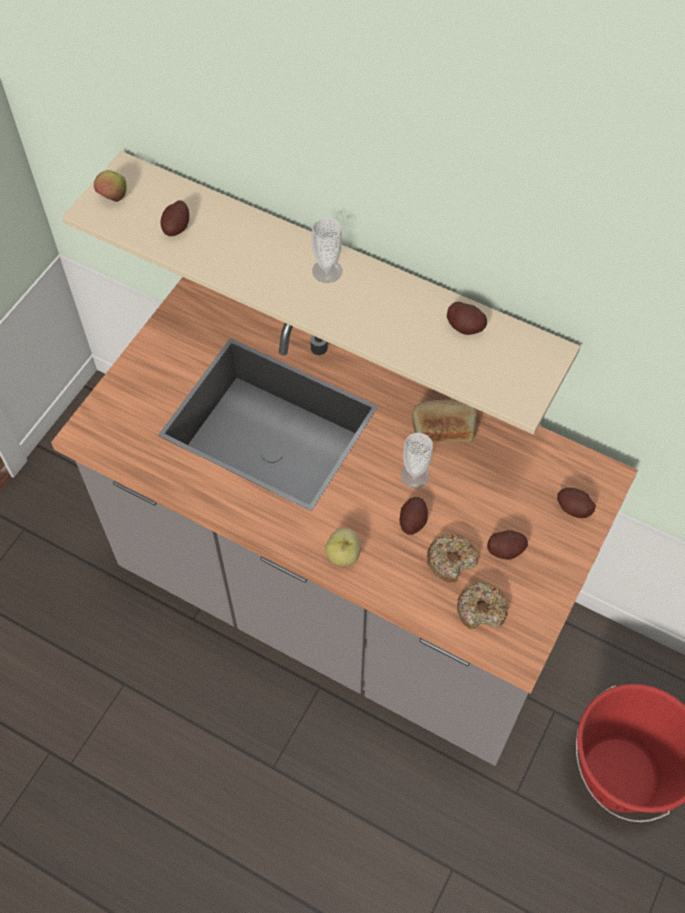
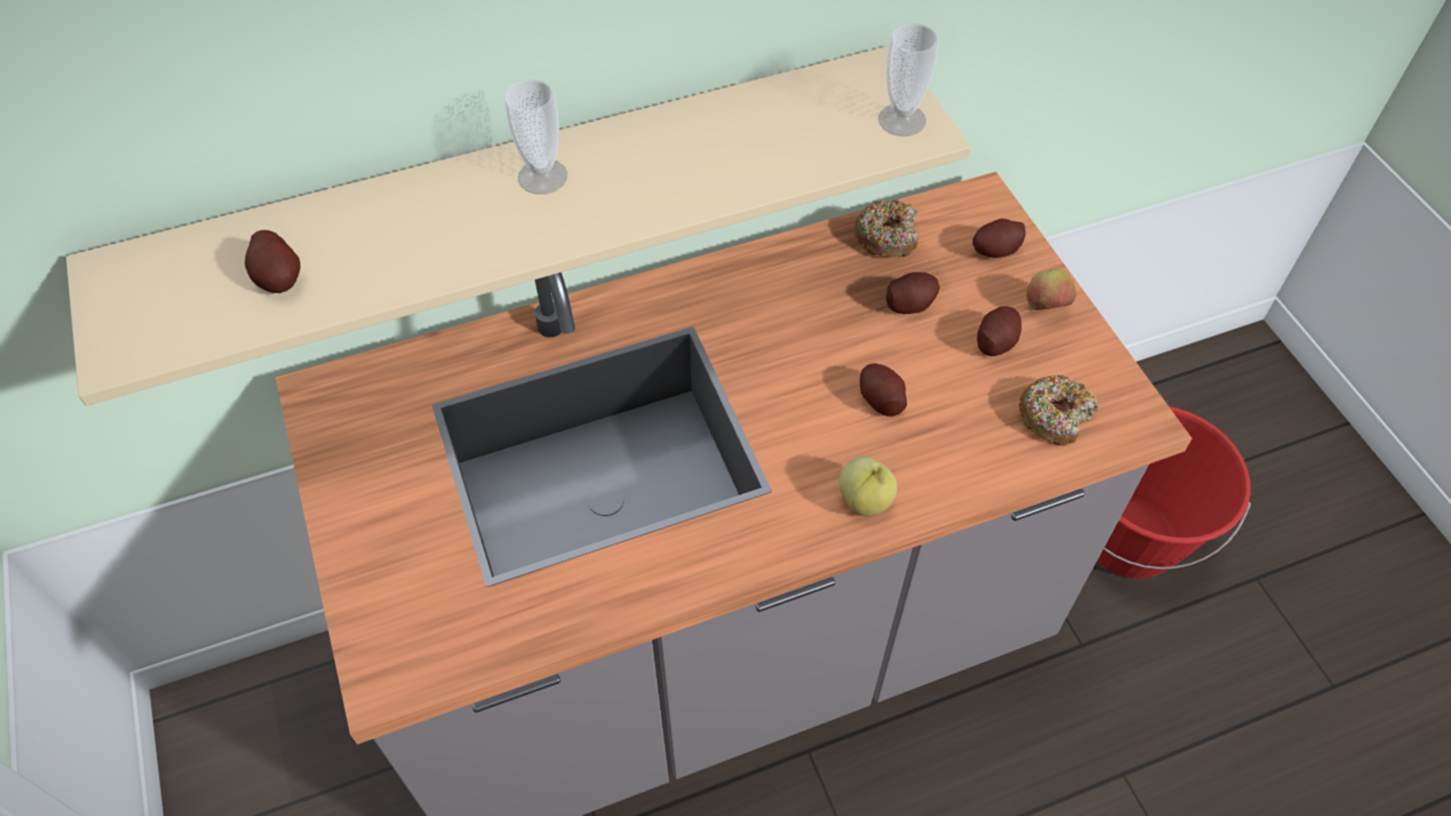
camera: 50 degrees left, 5 degrees down
(113, 198) = (133, 314): apple -> apple (1045, 307)
(415, 475) = (822, 356): cup -> cup (902, 120)
(443, 428) = (785, 289): bread -> none
(451, 560) = (966, 400): donut -> donut (886, 236)
(465, 326) = (768, 111): potato -> potato (910, 304)

